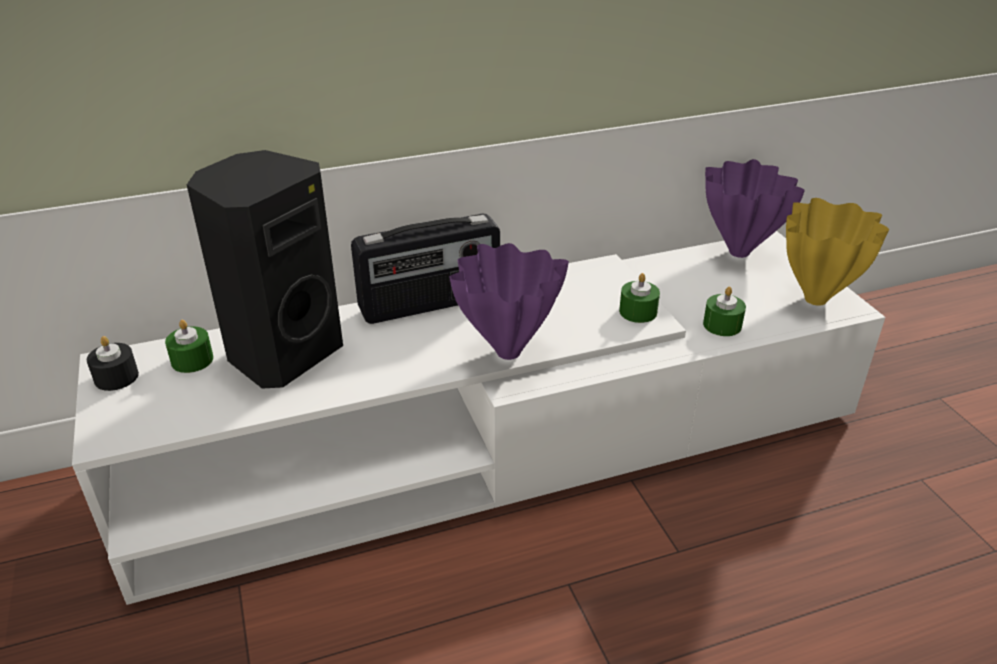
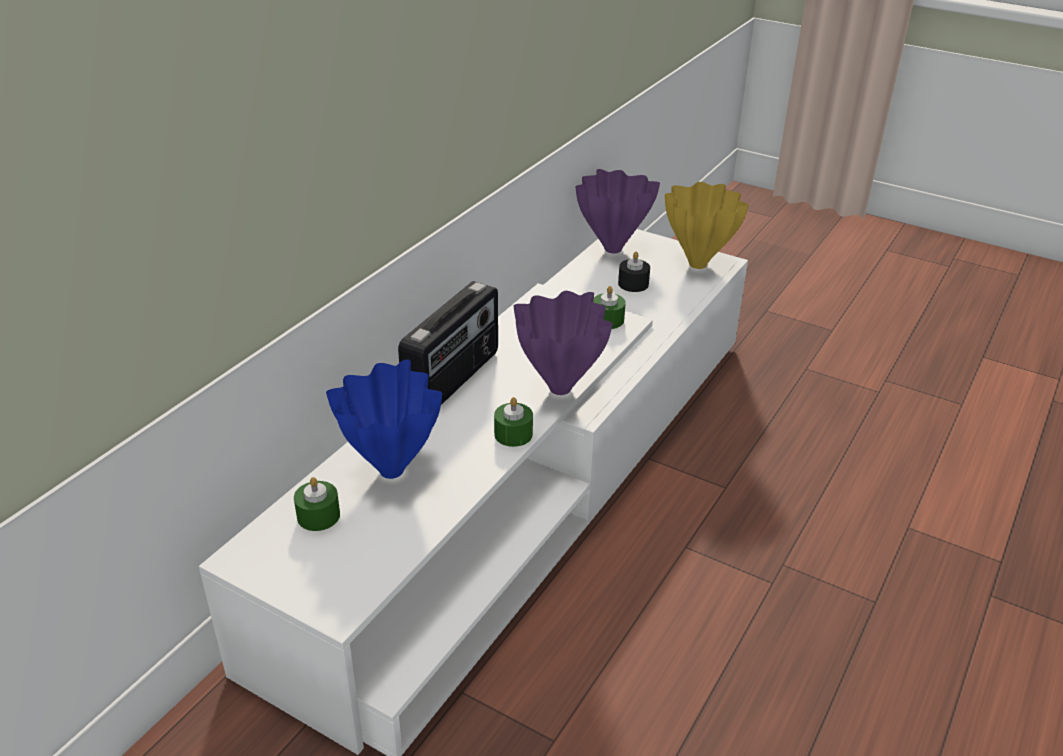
camera: 40 degrees left, 0 degrees up
(116, 377) = (269, 563): black candle -> black candle (633, 284)
(283, 353) = (390, 472): black speaker -> blue vase
(722, 325) = (664, 307): green candle -> green candle (513, 434)

